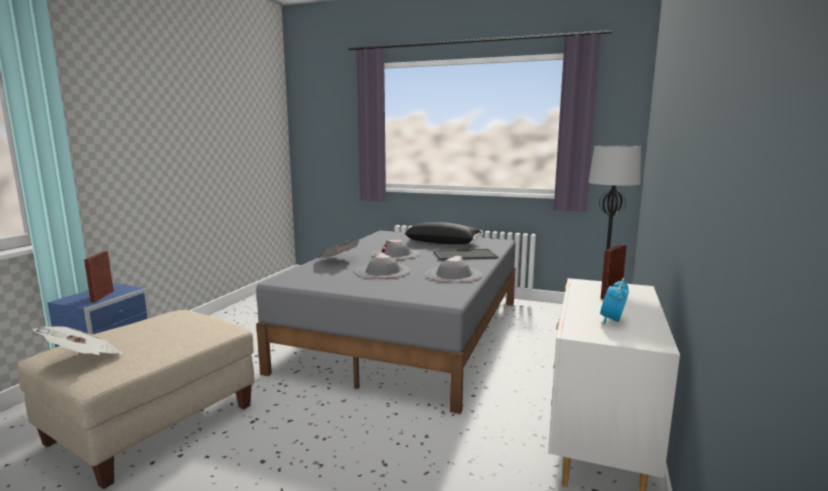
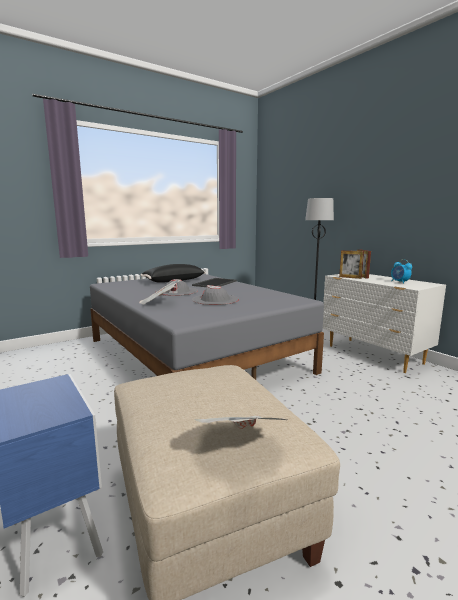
camera: 55 degrees left, 0 degrees up
(102, 296) = (55, 400): picture frame -> picture frame (350, 277)
(453, 275) = (254, 291): grey hat -> none

